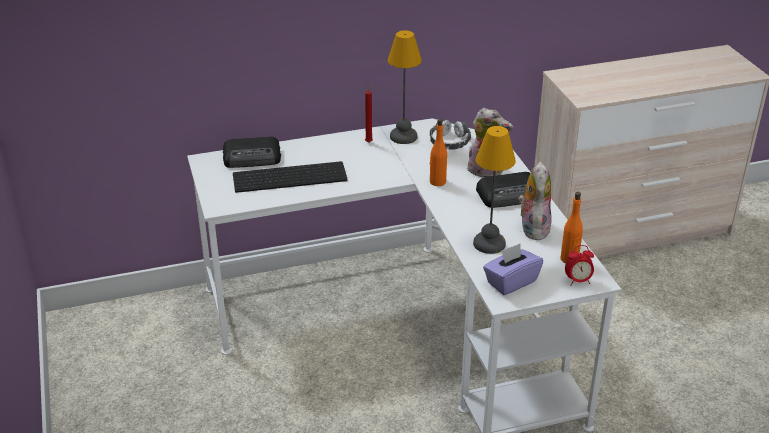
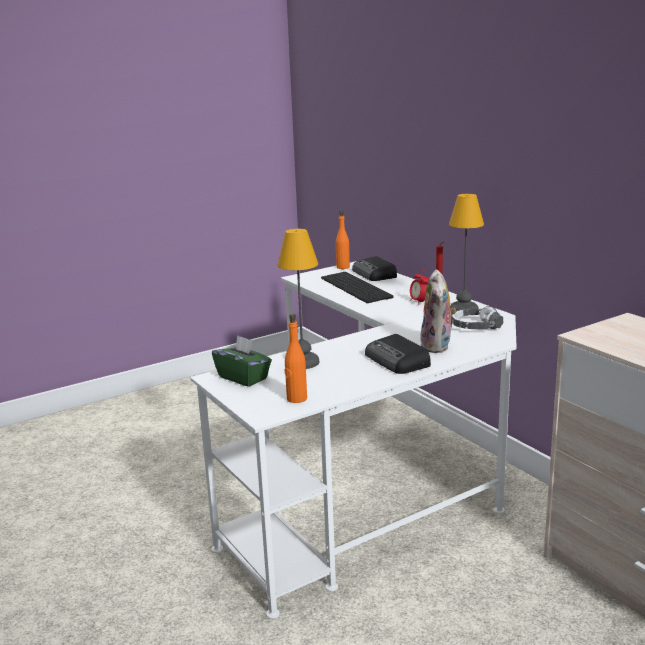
camera: 75 degrees right, 15 degrees down
(437, 182) = (395, 331): orange bottle -> orange bottle (343, 267)
(511, 282) = (243, 378): purple tissue box -> green tissue box
(532, 228) = (343, 377): plush toy -> none
(578, 281) = (258, 406): alarm clock -> alarm clock (419, 302)

